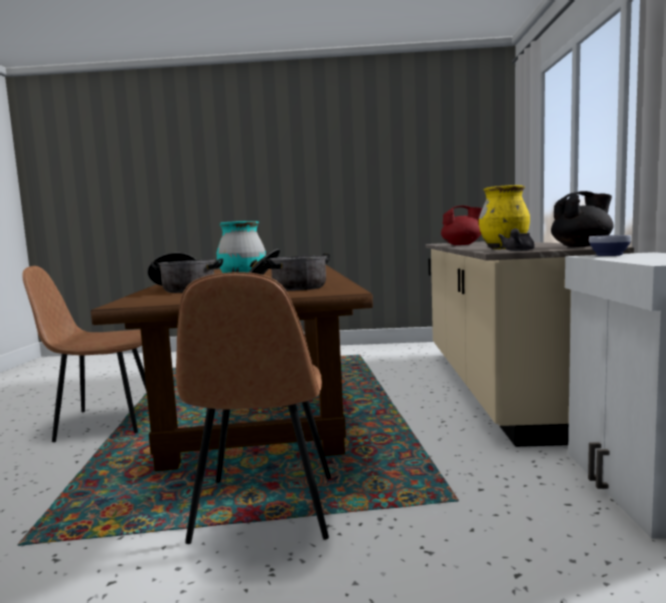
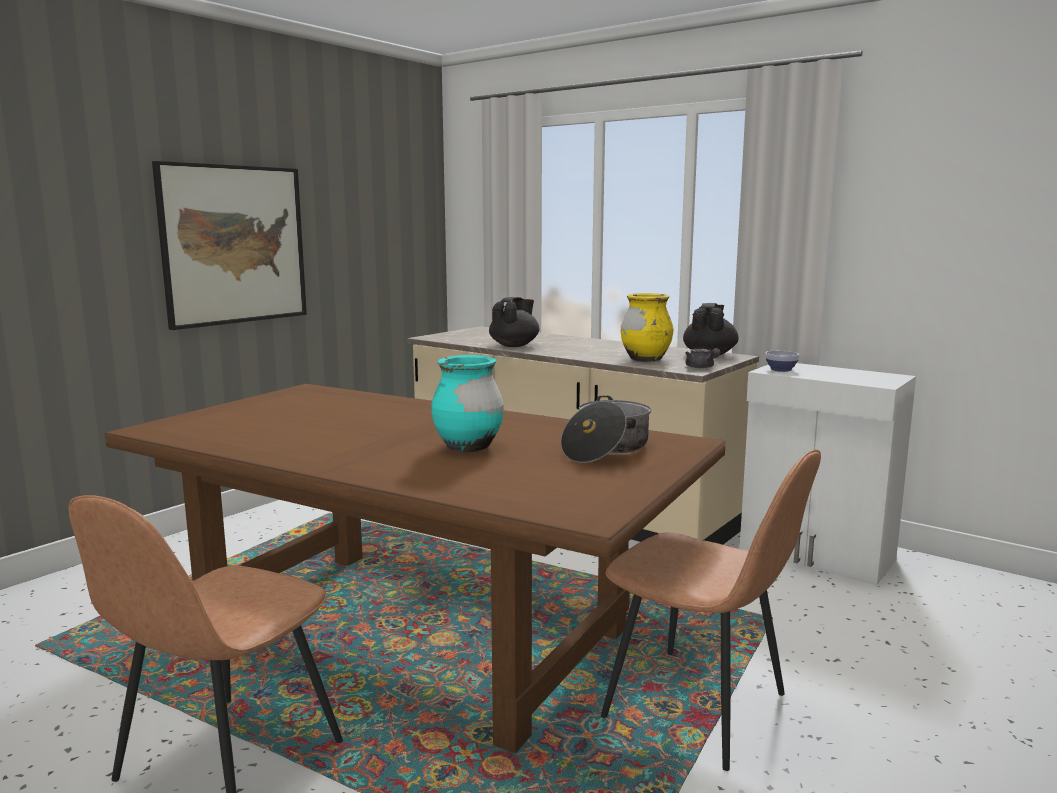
camera: 55 degrees left, 5 degrees up
(184, 289) = (475, 477): cooking pot -> none
(331, 186) = (234, 245): none -> picture
(462, 245) = (514, 345): red teapot -> black teapot

